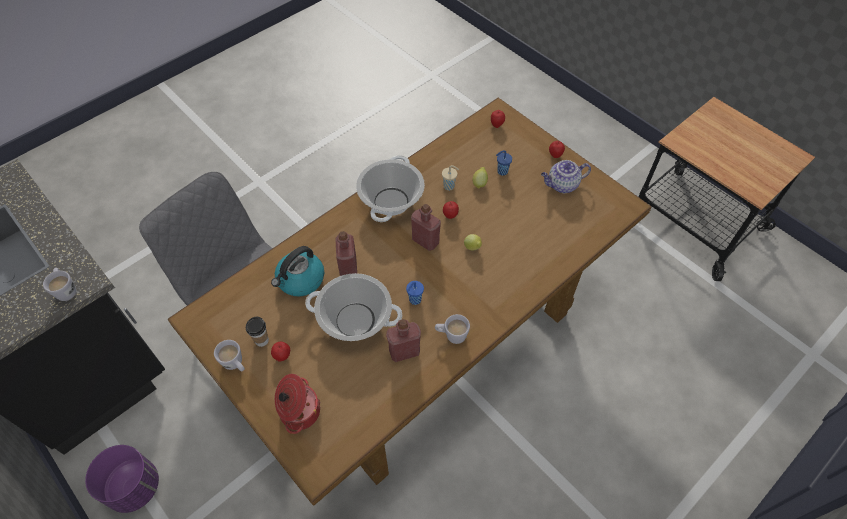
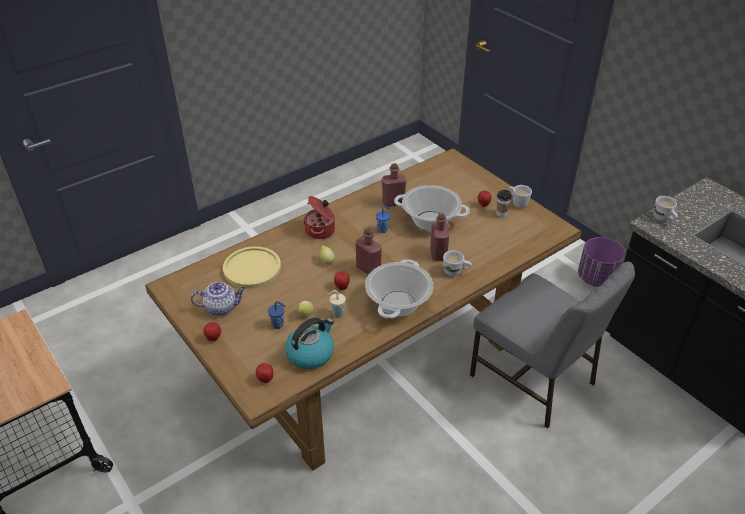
camera: 175 degrees left, 15 degrees down
(299, 411) = (466, 180): cooking pot -> cooking pot (321, 231)
(300, 280) = (478, 247): kettle -> kettle (310, 353)
(451, 335) = (357, 209): white mug -> white mug (456, 272)
(550, 232) = (252, 268): none -> yellow plate

